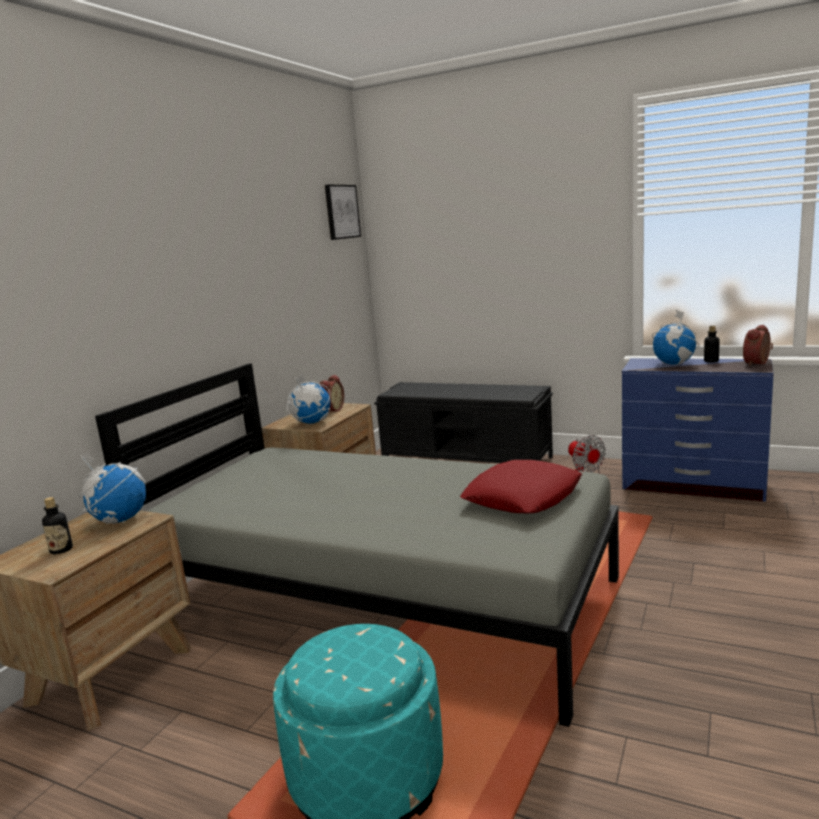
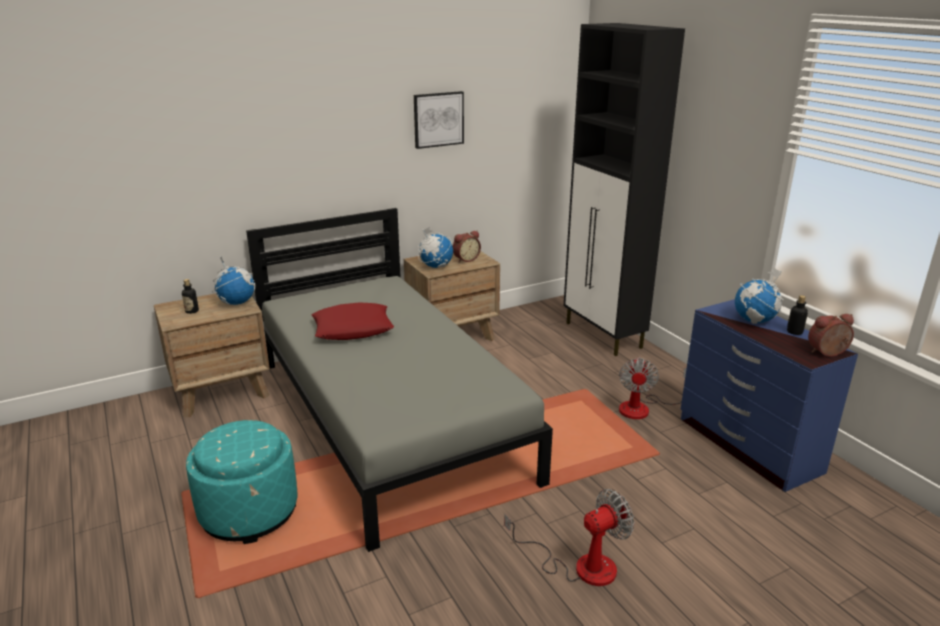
camera: 35 degrees right, 10 degrees up
(341, 212) = (548, 78): picture -> picture (438, 119)
(467, 460) = (603, 336): black bench -> black cabinet
(523, 497) = (453, 389): red pillow -> red pillow (353, 328)
(750, 621) = (580, 566): none -> fan

